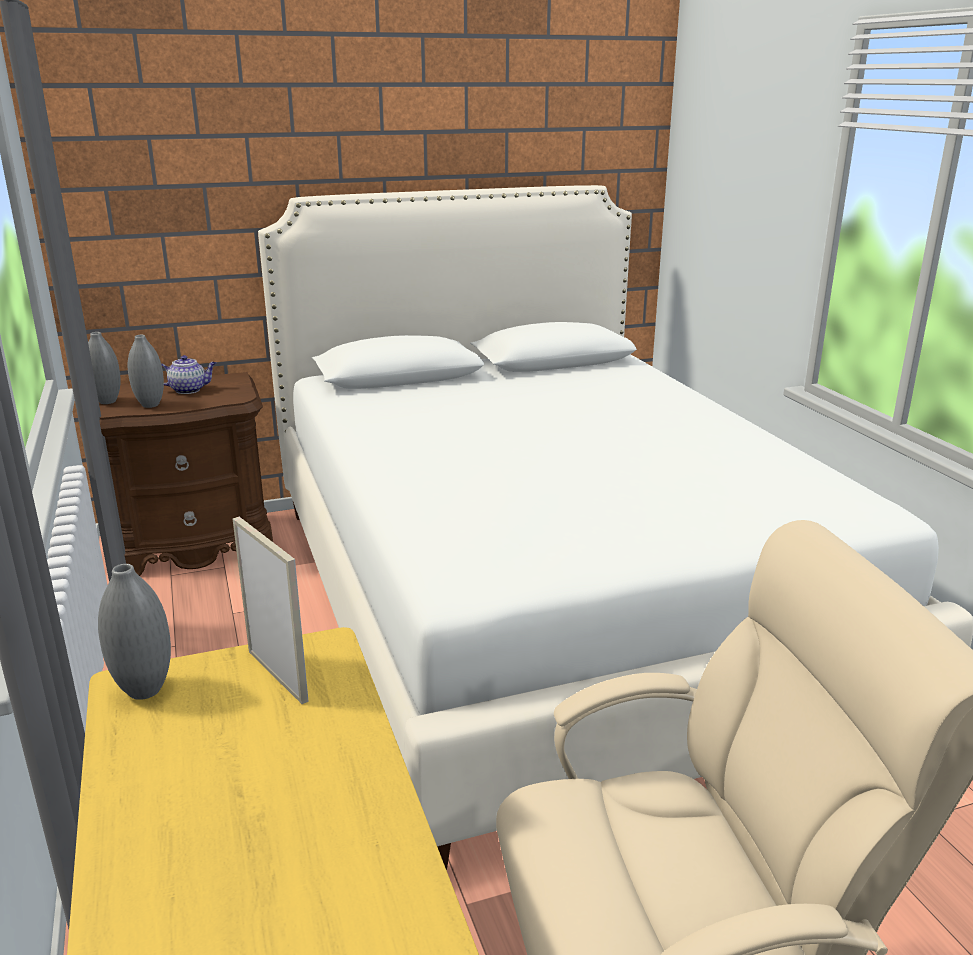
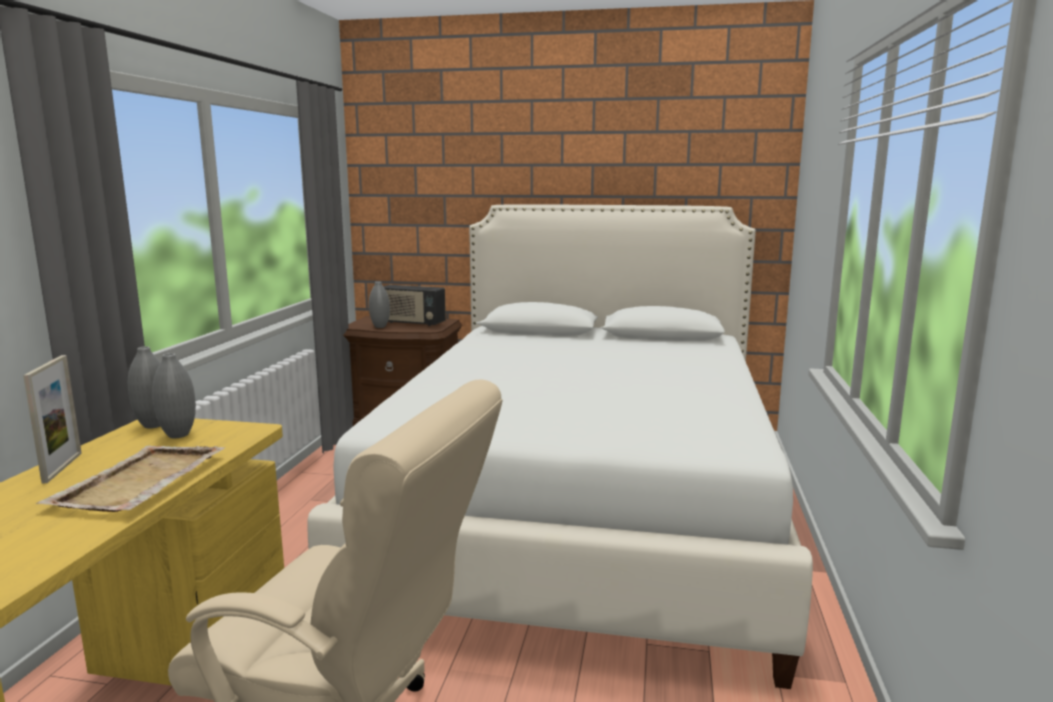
camera: 30 degrees right, 10 degrees down
(107, 401) = (362, 322): grey vase -> grey vase (178, 435)
(189, 390) = (412, 323): teapot -> radio
(277, 676) = (213, 434): picture frame -> picture frame (62, 467)
(325, 806) = (139, 482): none -> beige tray

